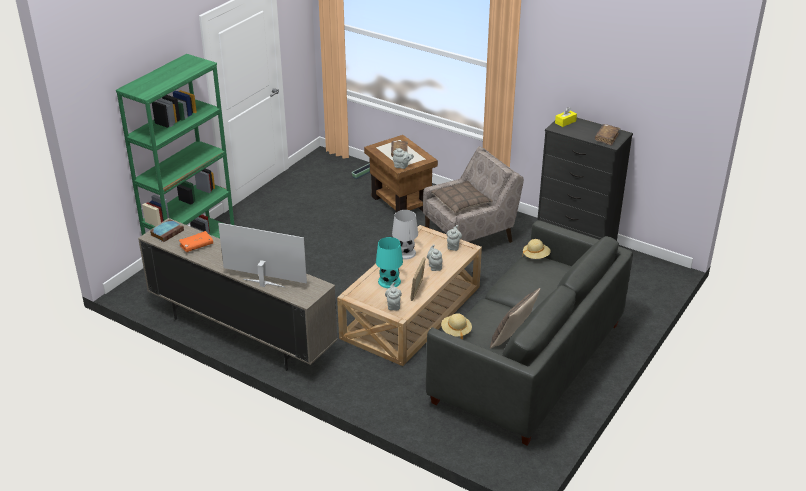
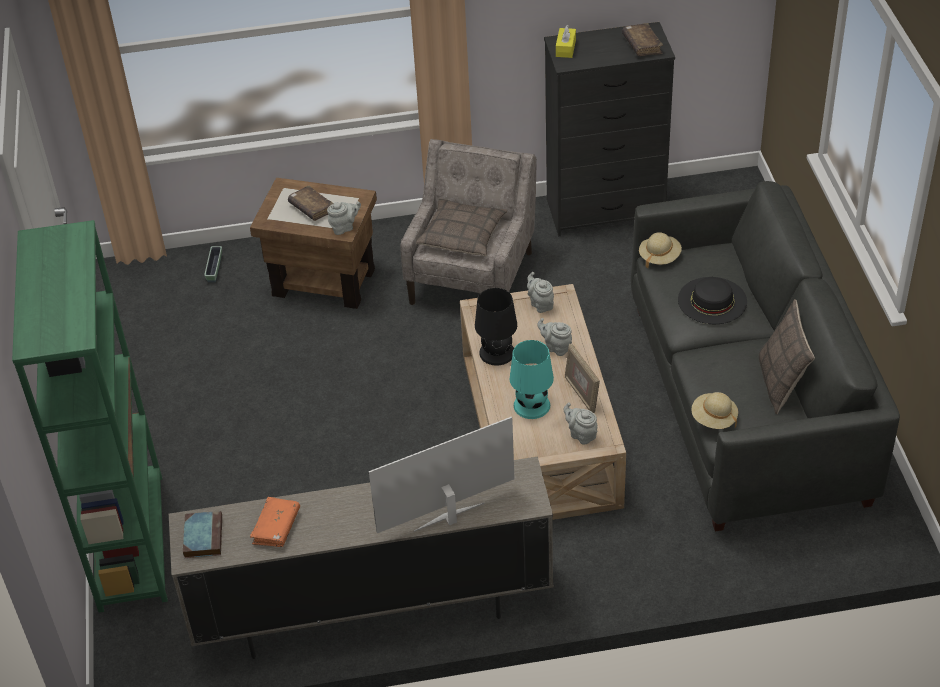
camera: 40 degrees left, 10 degrees up
(405, 252) = (496, 352): white table lamp -> black table lamp
(530, 285) = (712, 300): none -> black hat

